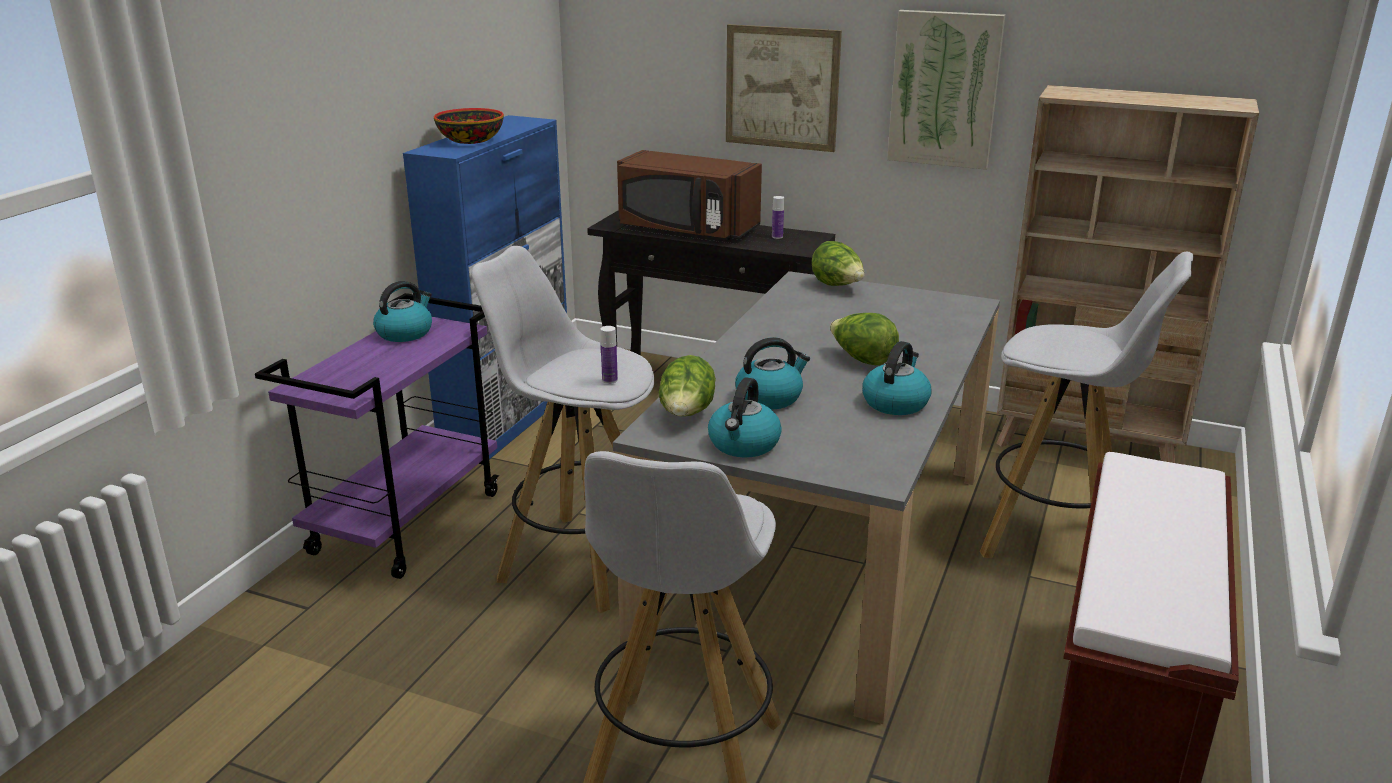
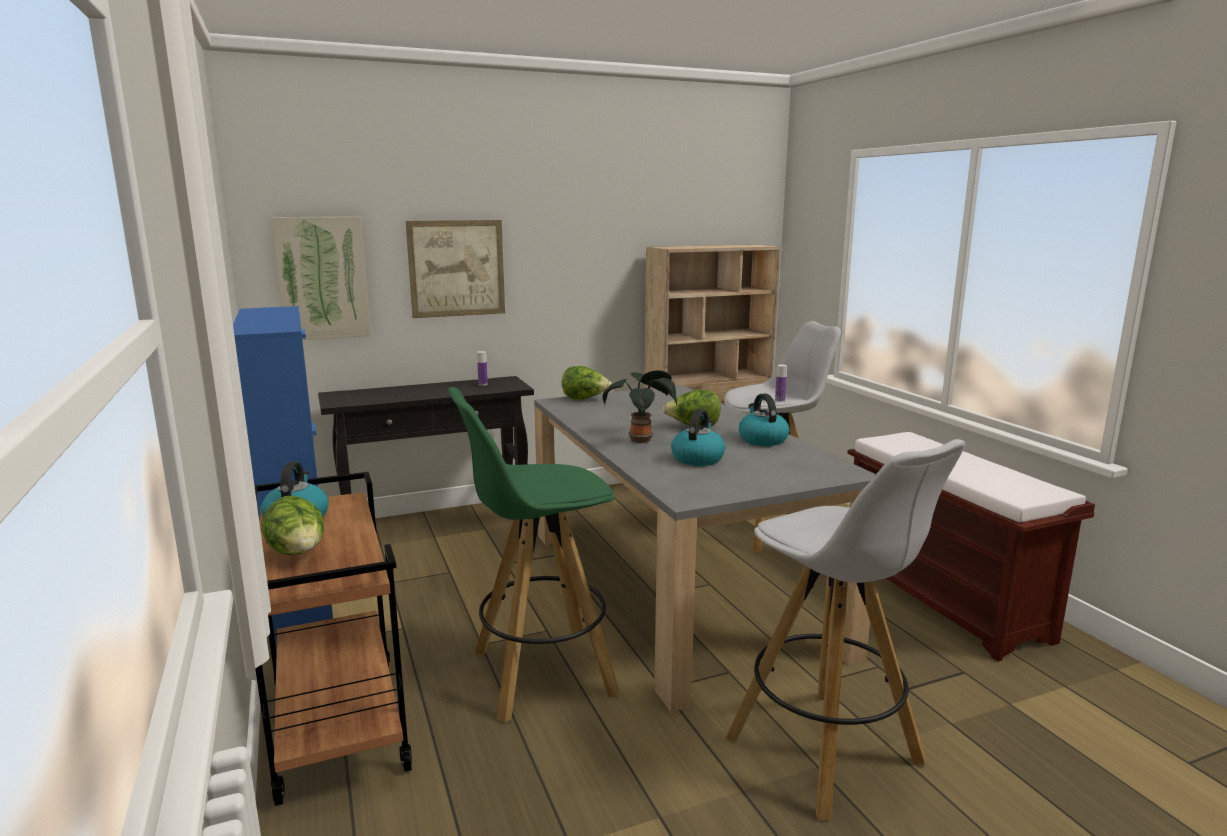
camera: 45 degrees left, 10 degrees down
(407, 522) = (337, 725): purple cart -> brown cart
(470, 140) = (268, 321): bowl -> none
(580, 561) = (540, 674): white stool -> green stool
(609, 380) = (581, 482): bottle -> bottle (780, 400)
(686, 229) = (407, 393): brown microwave -> none
(687, 415) = (679, 483): lettuce -> lettuce (298, 554)
(744, 444) = (749, 484): kettle -> none
(770, 356) = (642, 440): none -> potted plant
(944, 89) = (579, 257): picture -> picture (322, 278)

